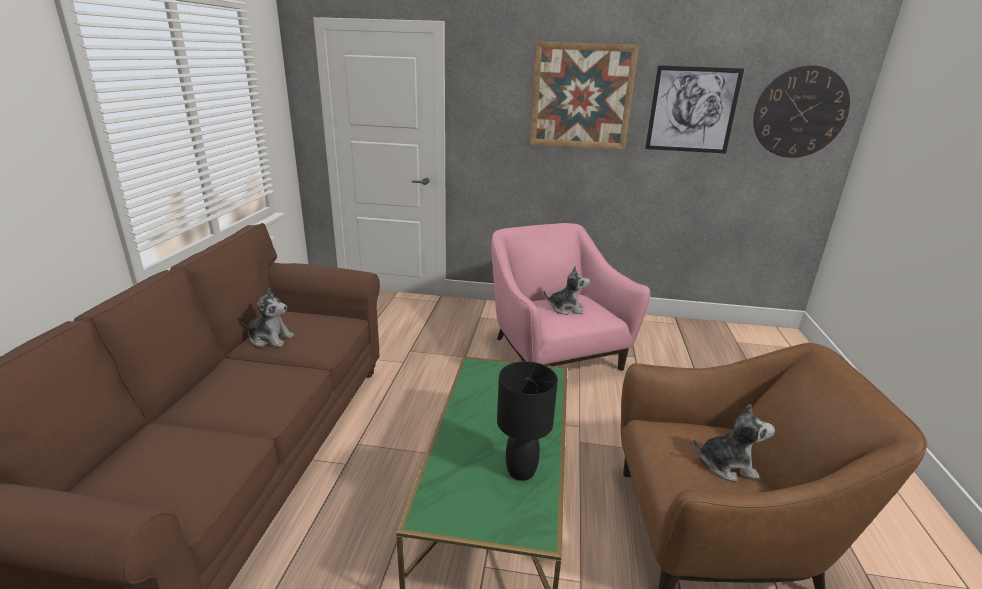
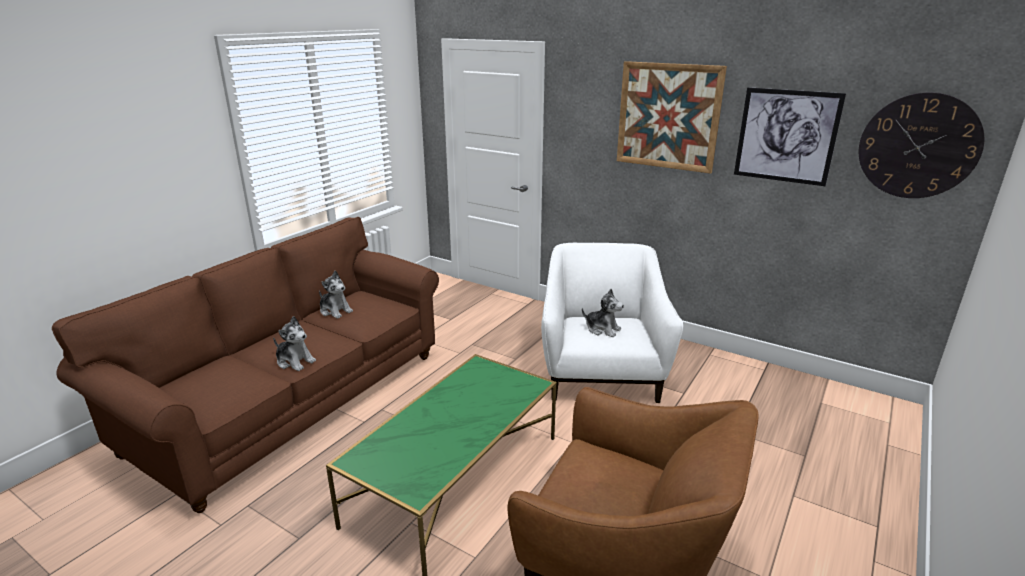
camera: 25 degrees right, 0 degrees up
(521, 471) = (443, 451): black table lamp -> none
(554, 353) = (601, 373): pink armchair -> white armchair
(726, 465) = (616, 494): plush toy -> plush toy (295, 361)

